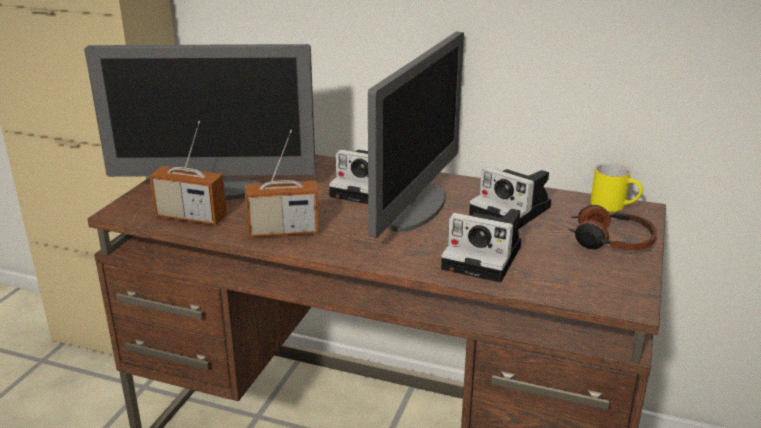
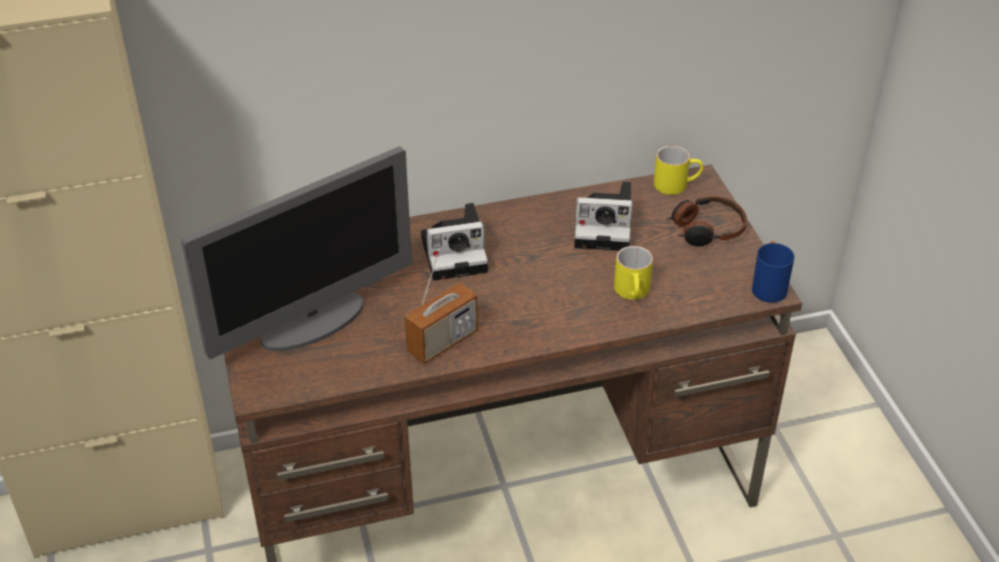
camera: 35 degrees left, 15 degrees up
(191, 217) = (337, 366): radio -> none
(416, 208) = (523, 259): monitor -> none
(485, 258) = (634, 293): camera -> yellow mug
(632, 299) = (768, 286): none -> blue mug

